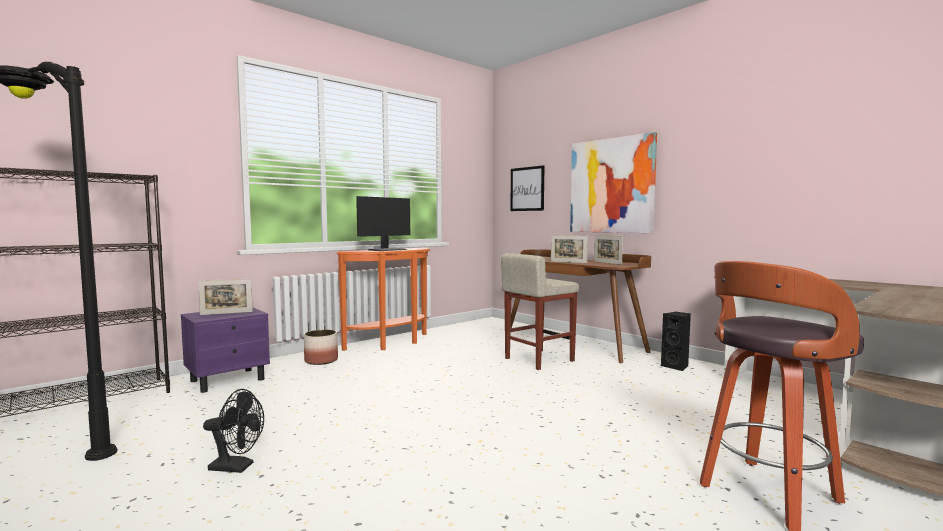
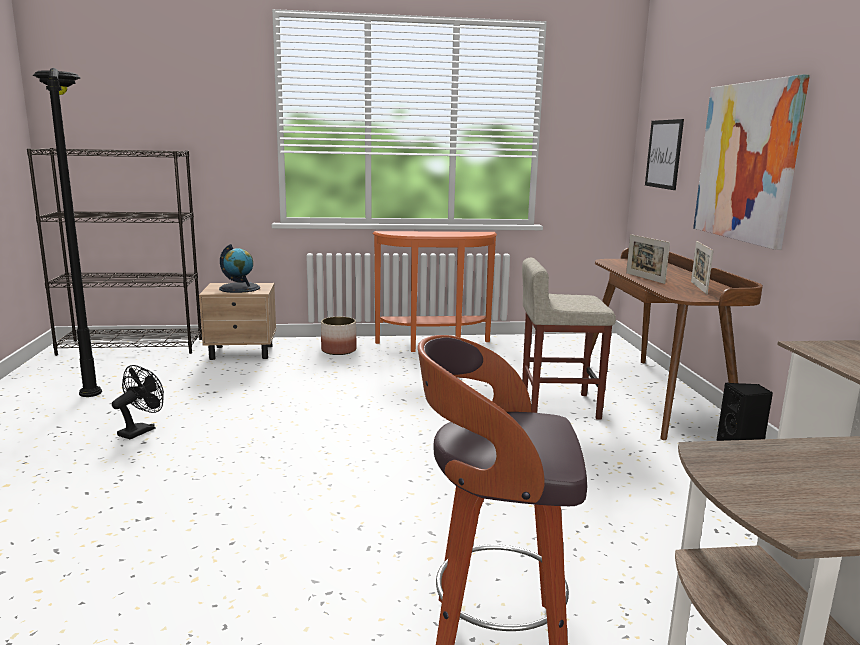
camera: 35 degrees right, 10 degrees up
(226, 313) = (239, 288): picture frame -> globe
(228, 380) = (242, 352): purple nightstand -> beige nightstand
(237, 467) = (141, 430): black fan -> black fan turned 105 degrees counterclockwise
(388, 250) = (432, 233): monitor -> none

